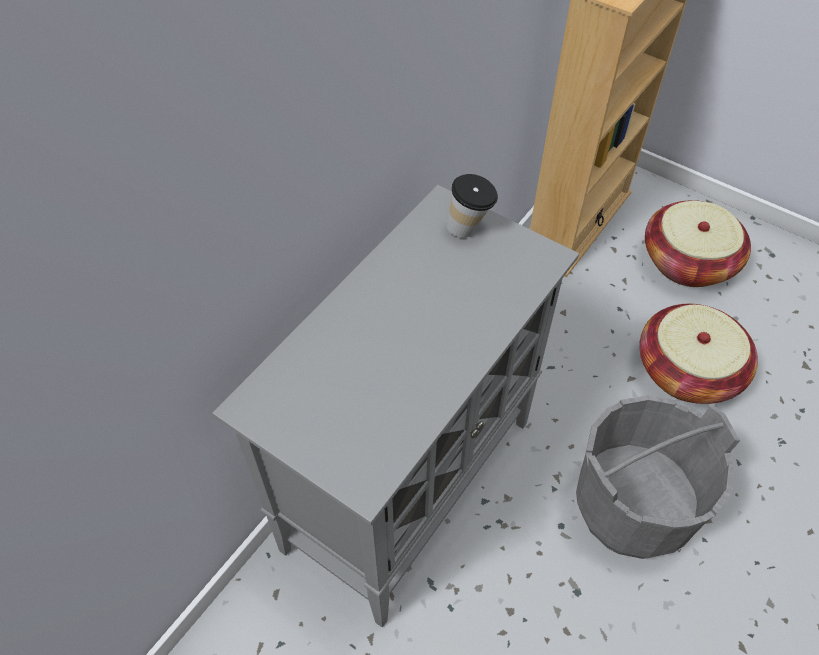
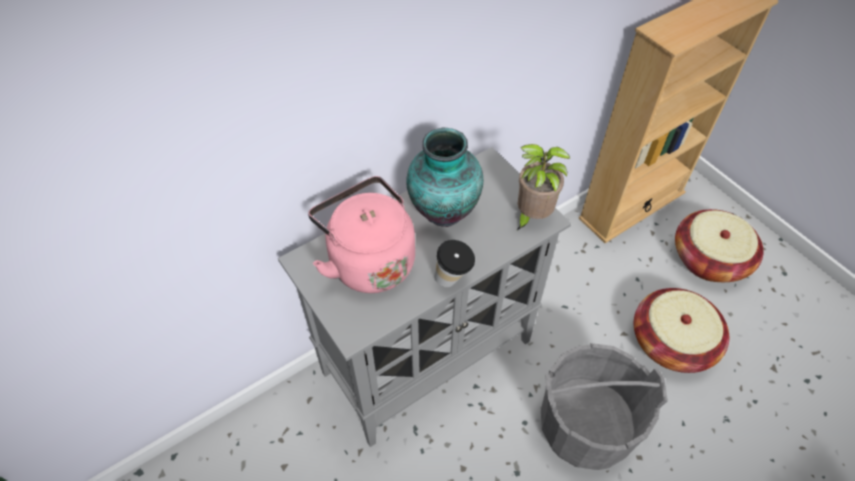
camera: 20 degrees right, 0 degrees up
(343, 378) = (368, 260): none -> pink kettle
(412, 283) = (442, 211): none -> vase
(469, 229) = (499, 184): cup -> cup (453, 280)
(527, 258) = (531, 216): none -> potted plant

